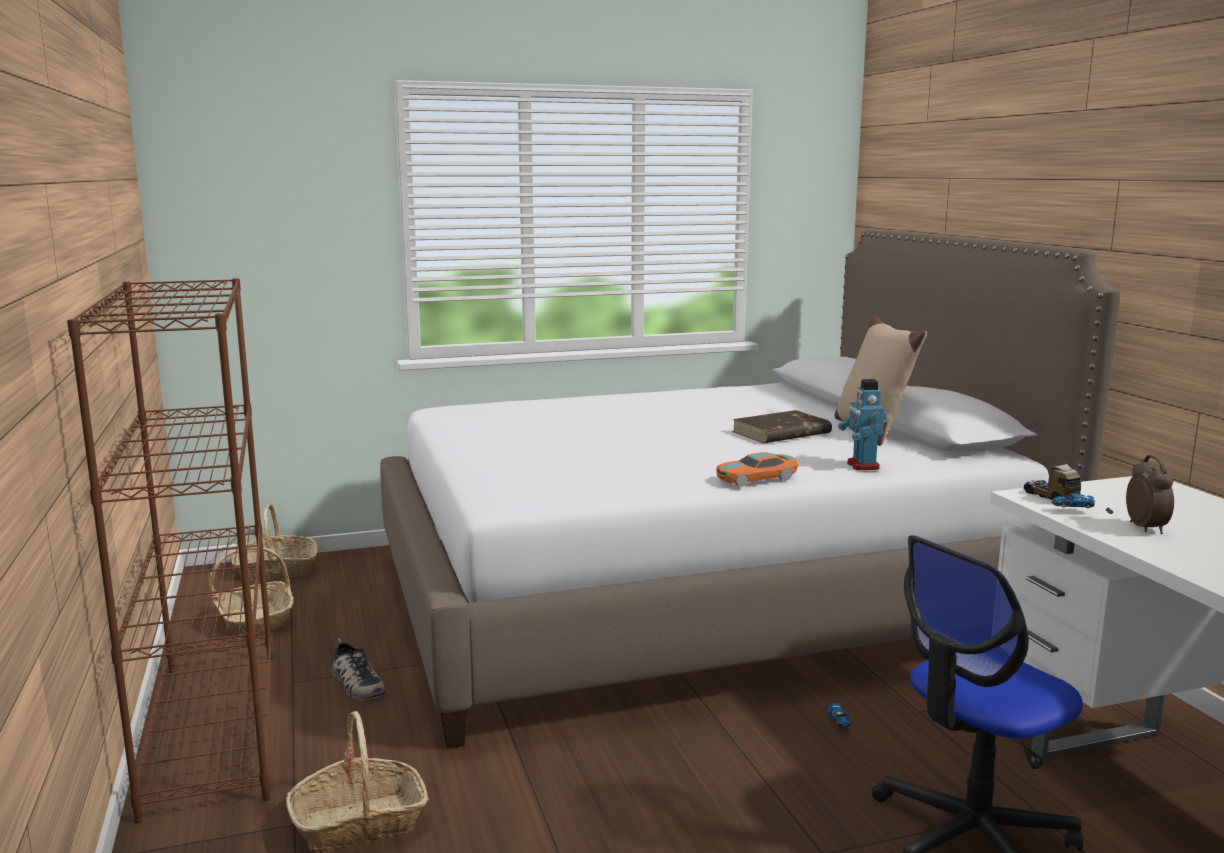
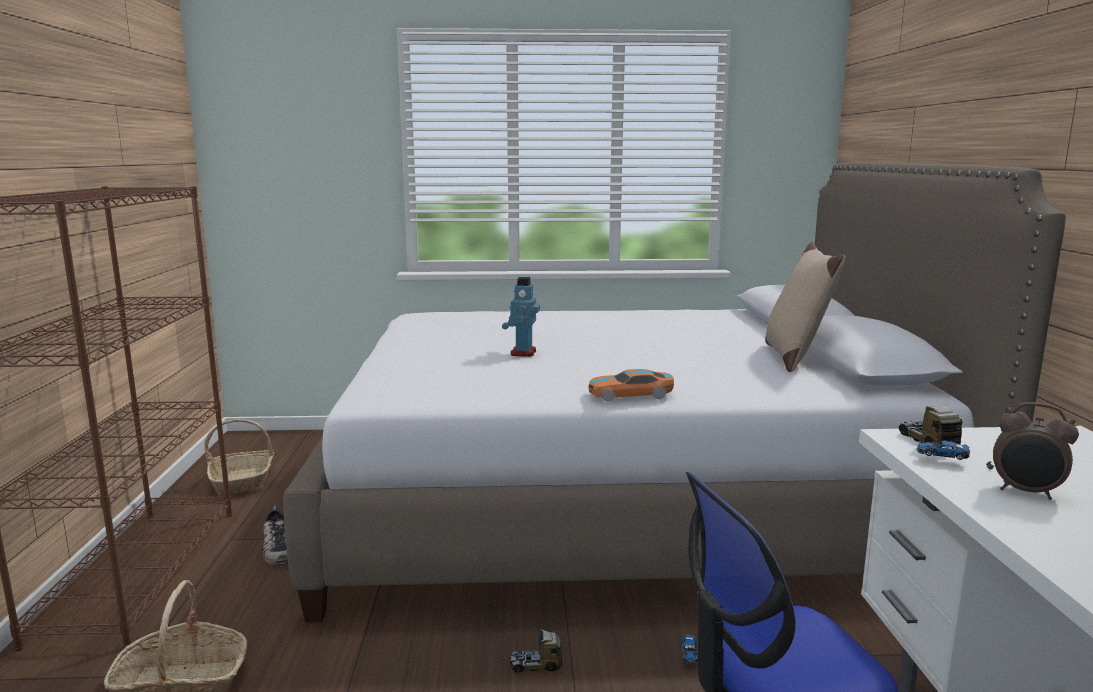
camera: 15 degrees right, 0 degrees up
(276, 570) = (291, 441): basket -> none
(705, 751) = (536, 665): none -> toy truck
(780, 433) = (699, 353): brown book -> none
(862, 466) = (752, 390): toy robot -> toy robot (522, 353)
(1146, 528) = (1026, 492): alarm clock -> alarm clock turned 105 degrees clockwise

